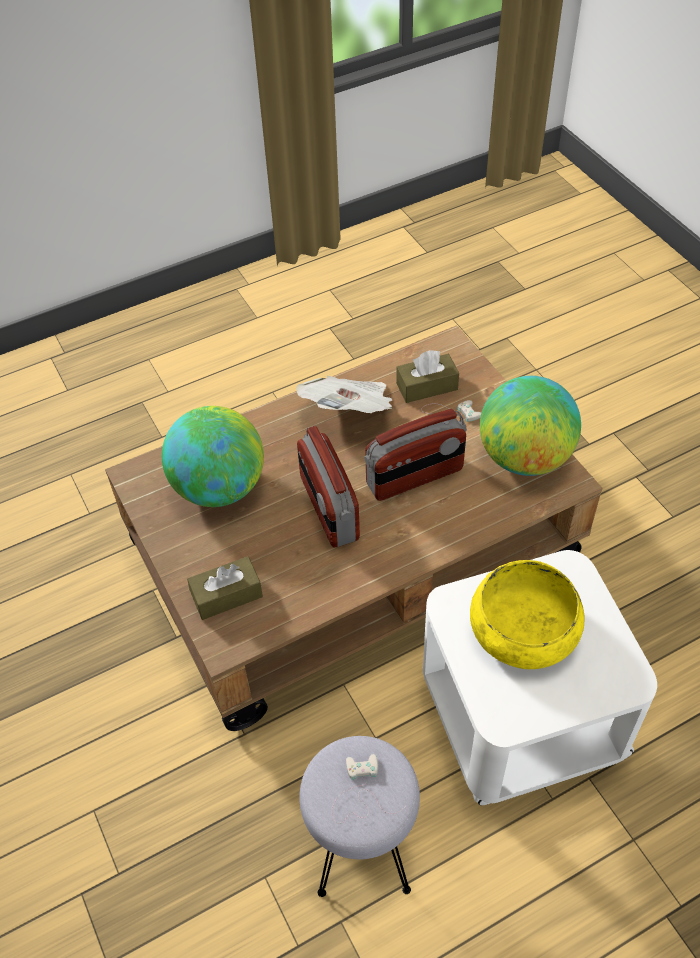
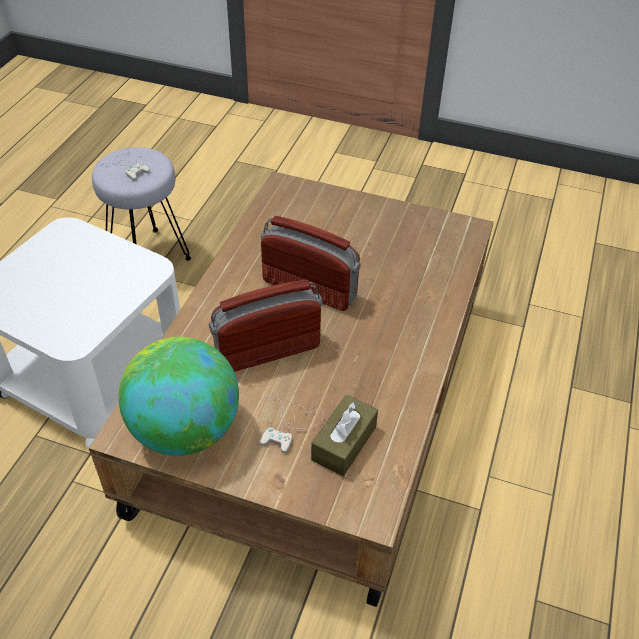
camera: 135 degrees right, 5 degrees down
(219, 487) = (404, 255): globe -> none
(227, 595) = (313, 206): brown tissue box -> none
(349, 411) = (384, 371): newspaper -> none
(415, 477) = (267, 350): radio -> radio turned 45 degrees clockwise
(523, 629) = (84, 283): yellow bowl -> none

